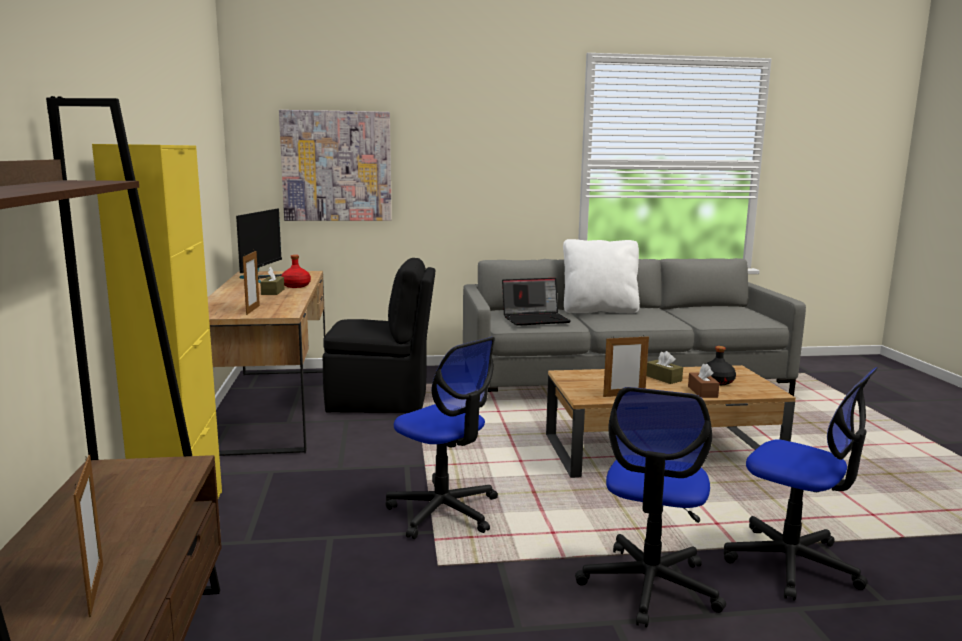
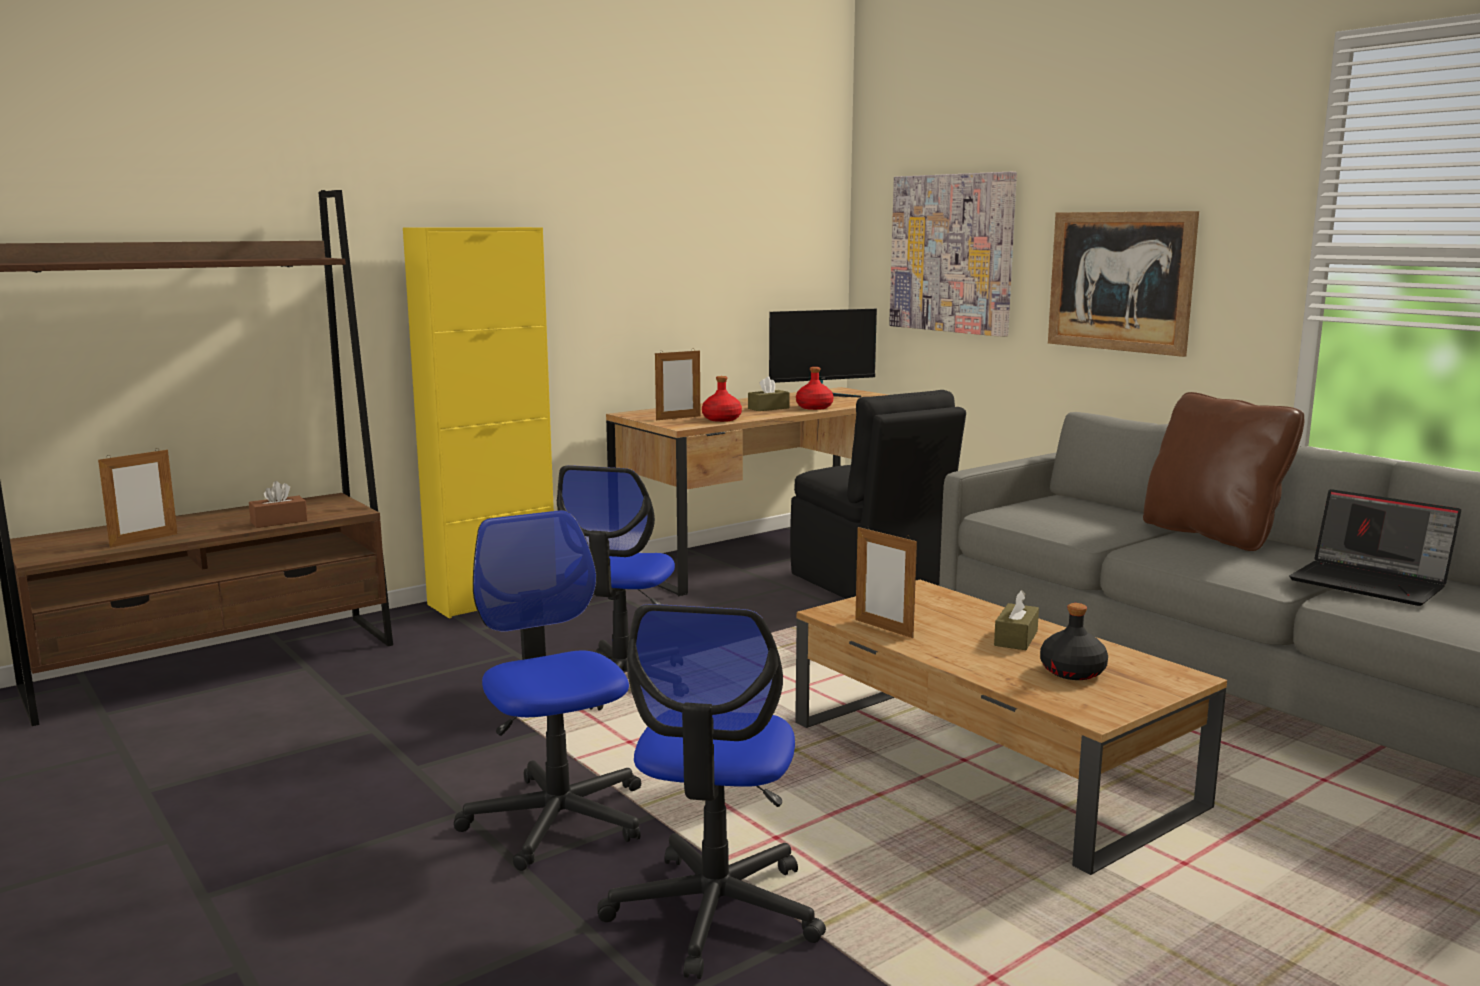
camera: 60 degrees right, 0 degrees up
(284, 304) = (721, 419): none -> red bottle
(472, 181) = (1120, 281): none -> picture
(536, 319) = (1058, 516): laptop -> laptop (1371, 583)
(599, 311) = (1212, 534): white pillow -> brown pillow
(649, 586) = (557, 819): office chair -> office chair turned 75 degrees clockwise
(702, 392) = (993, 668): brown tissue box -> brown tissue box (279, 521)

